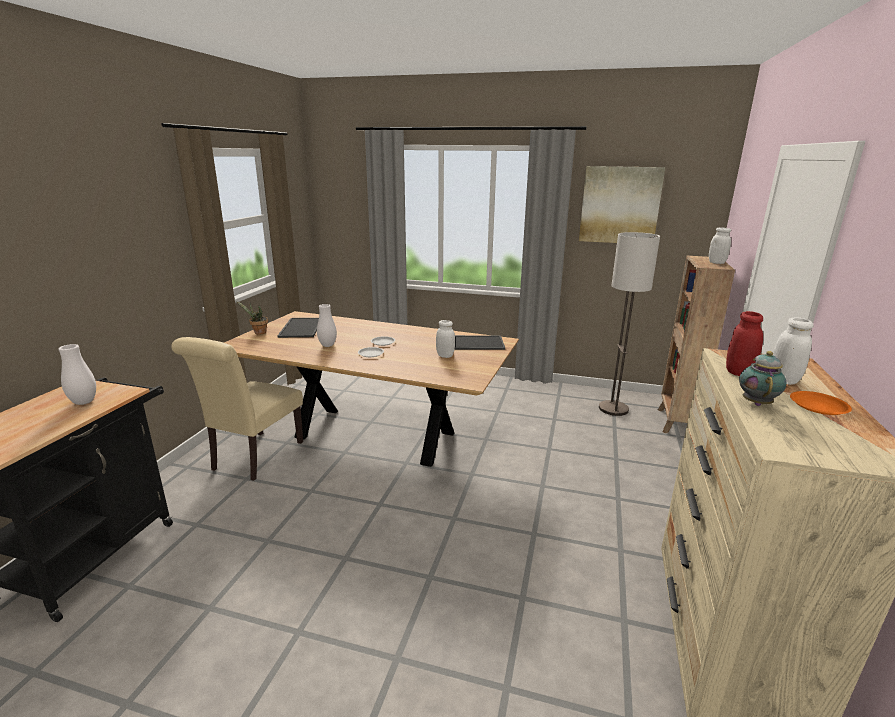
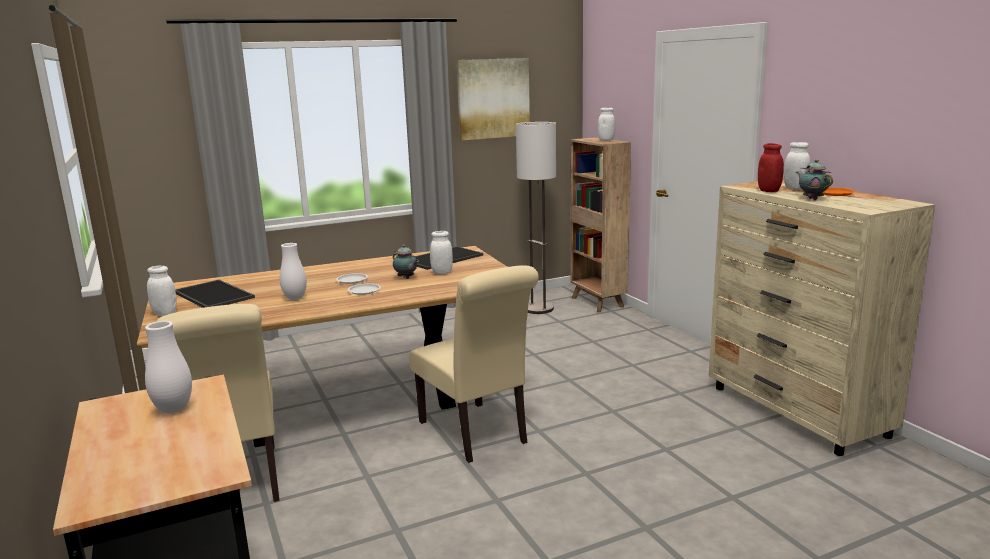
camera: 40 degrees left, 5 degrees down
(258, 333) = (165, 313): potted plant -> white jar
(411, 497) = (477, 434): none -> beige chair
(414, 352) = (406, 278): none -> teapot

